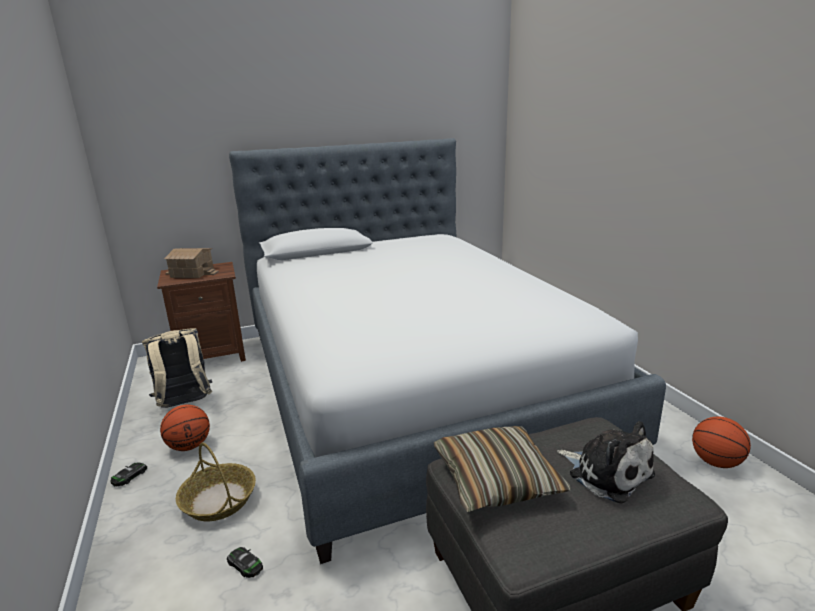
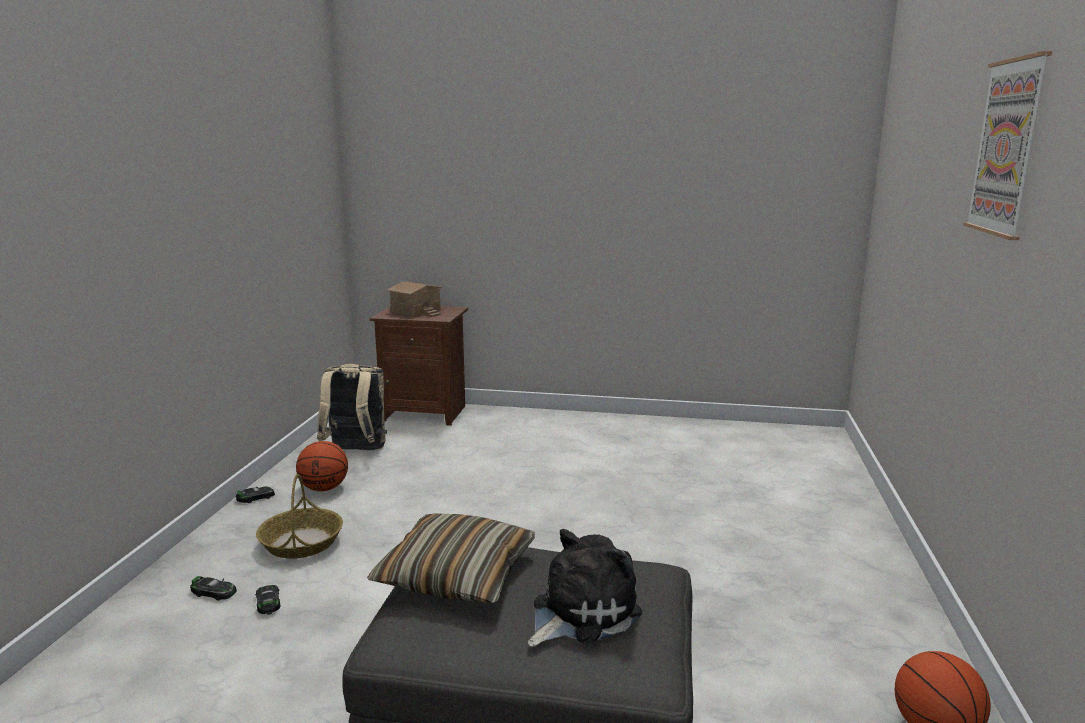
camera: 30 degrees right, 5 degrees down
(181, 579) = (213, 592): none -> toy car
(410, 386) = (596, 500): bed -> none
(606, 472) = (580, 612): plush toy -> plush toy turned 120 degrees counterclockwise
(680, 110) = (1007, 147): none -> picture

